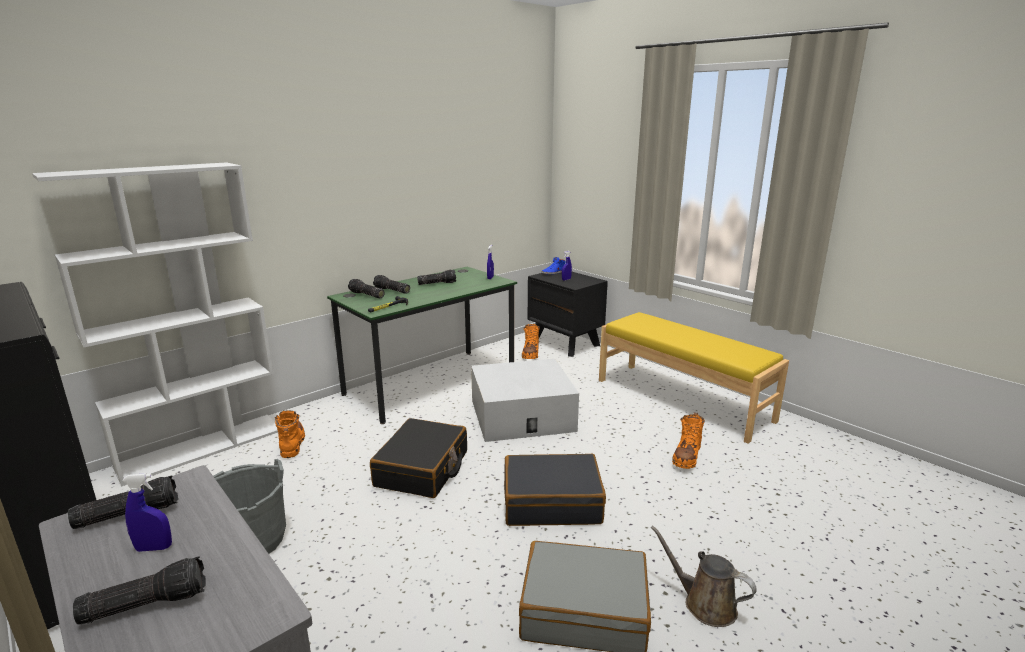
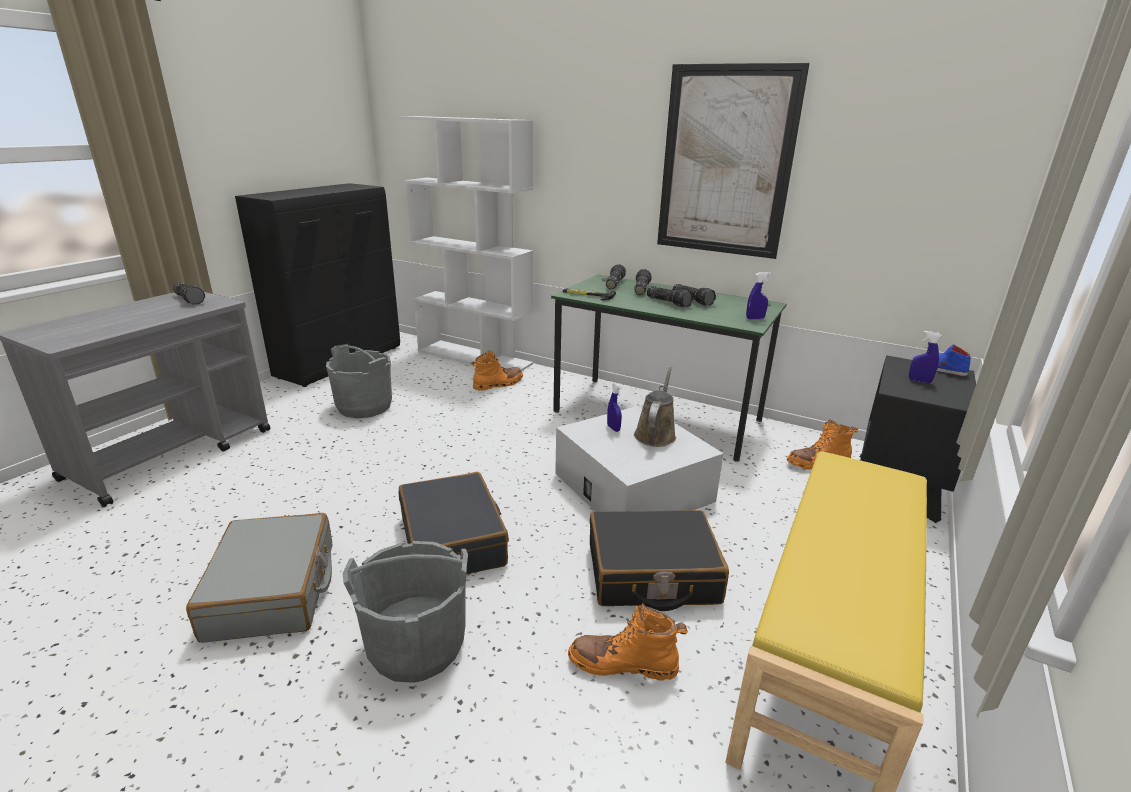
camera: 70 degrees right, 5 degrees up
(147, 603) = (94, 320): flashlight -> flashlight (669, 302)
(154, 548) = (148, 311): blue spray bottle -> blue spray bottle (613, 428)
(411, 178) = (725, 163): none -> picture
(422, 469) = (484, 450): black suitcase -> black suitcase (652, 574)
(662, 530) = (416, 645): none -> grey bucket
(705, 604) = (272, 697): brown watering can -> brown watering can (655, 434)

